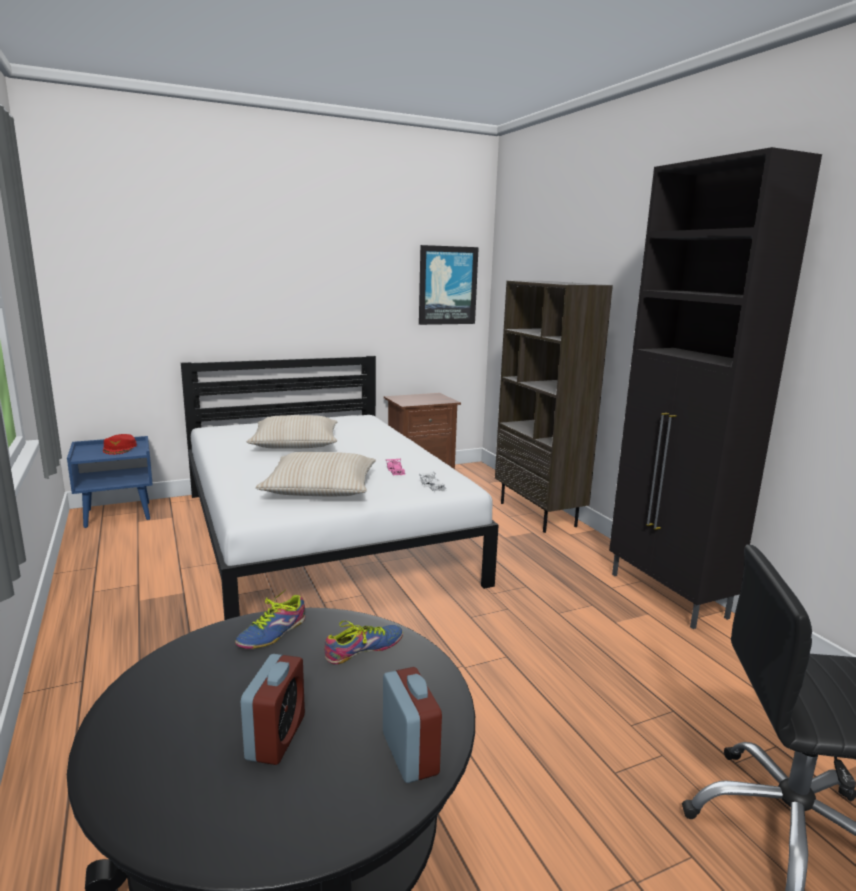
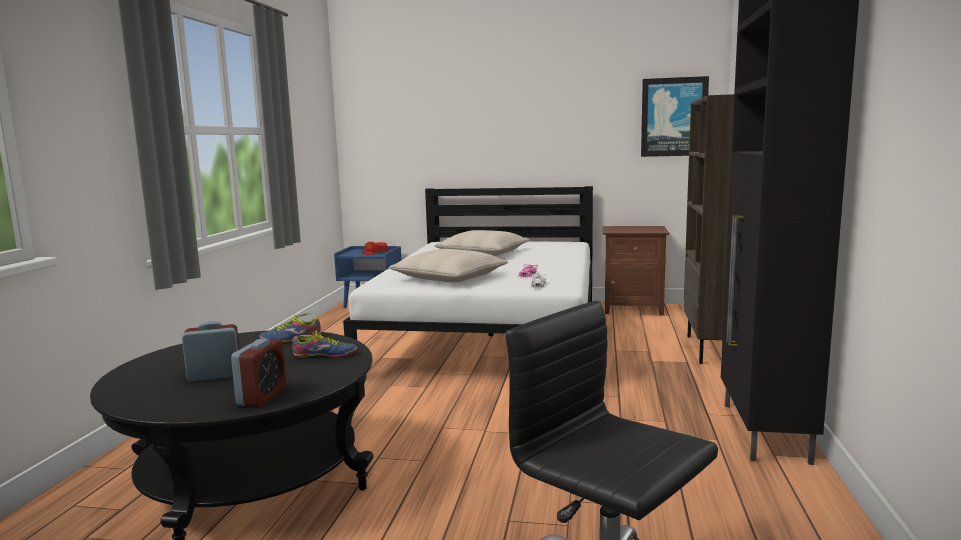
camera: 35 degrees right, 5 degrees down
(276, 738) = (214, 375): alarm clock -> alarm clock turned 150 degrees counterclockwise

